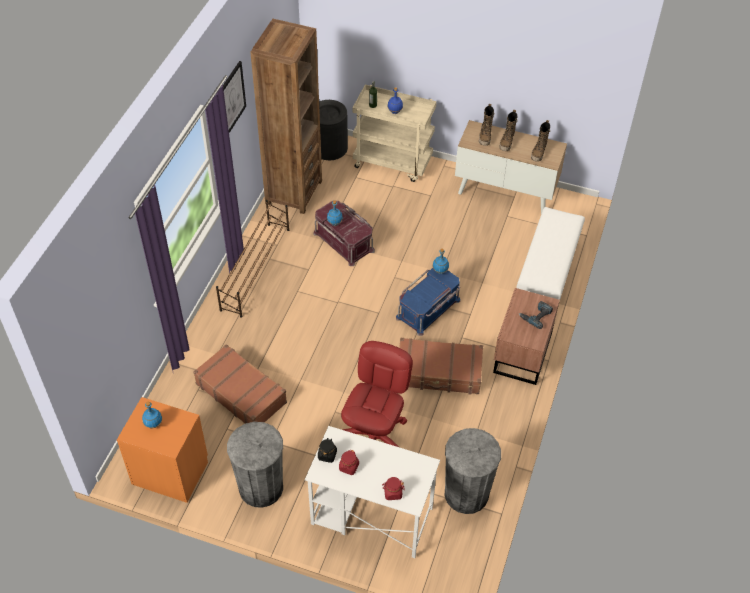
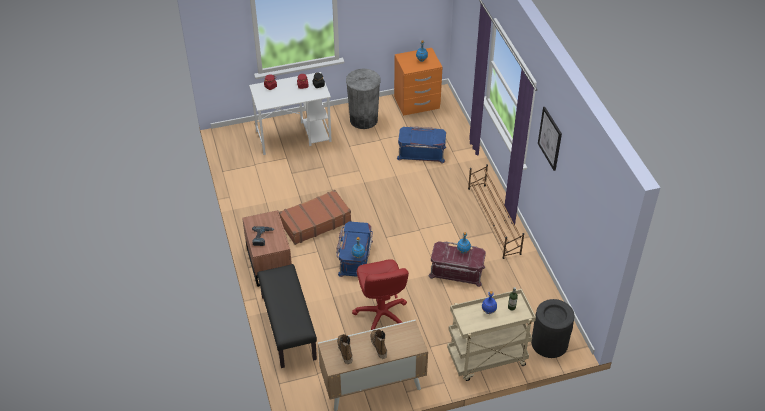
camera: 145 degrees right, 5 degrees down
(241, 392) = (421, 152): brown suitcase -> blue storage box
(293, 192) = (532, 288): brown bookcase -> none
(375, 437) = (323, 170): red office chair -> red office chair (381, 315)
(466, 494) = (249, 170): grey trash can -> none
(485, 137) = (400, 341): boot -> none
(546, 278) = (287, 327): white bench -> black bench

